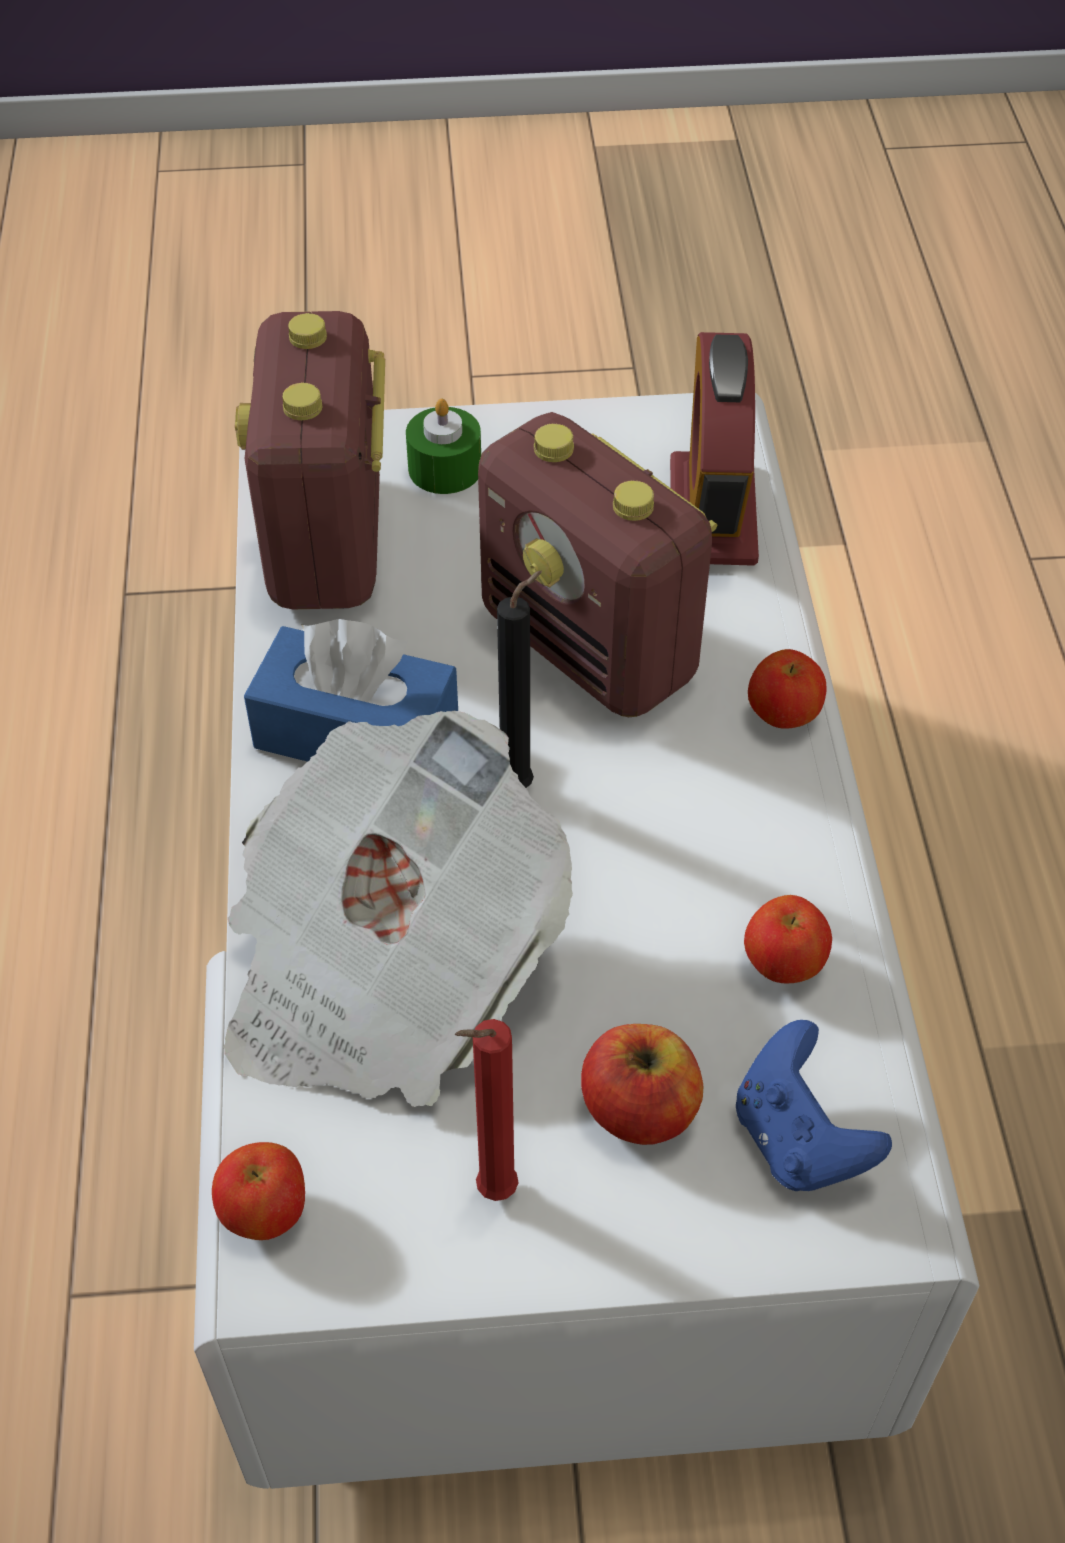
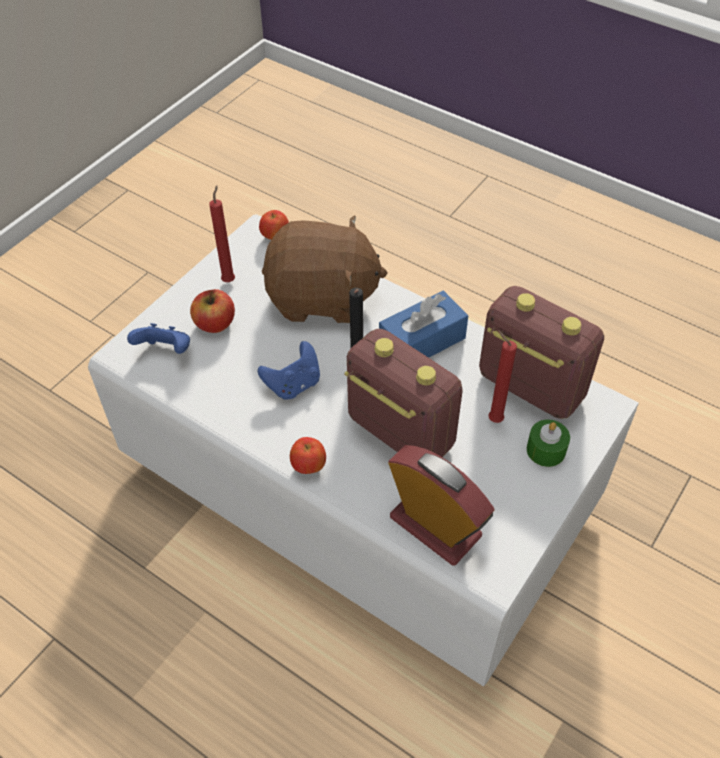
camera: 130 degrees right, 0 degrees up
(385, 966) = (322, 298): newspaper -> brown plush toy
(444, 552) = (493, 419): none -> red candle
(591, 647) = (399, 431): radio -> radio turned 45 degrees clockwise
(648, 853) = (293, 384): none -> blue game controller
(783, 963) = (218, 389): apple -> none

